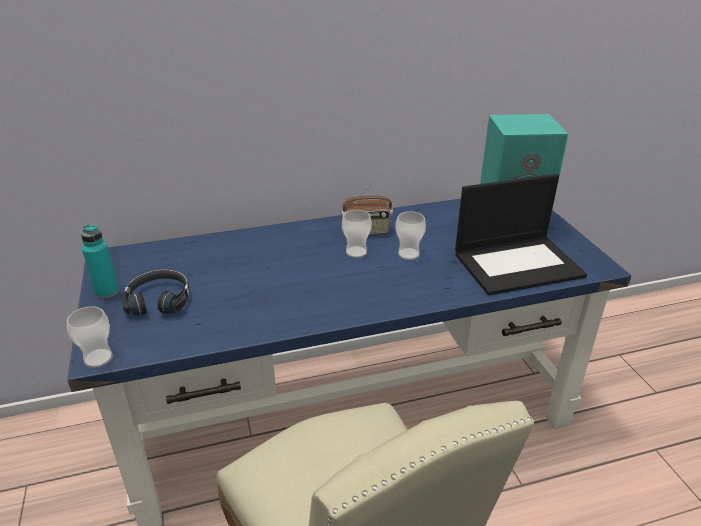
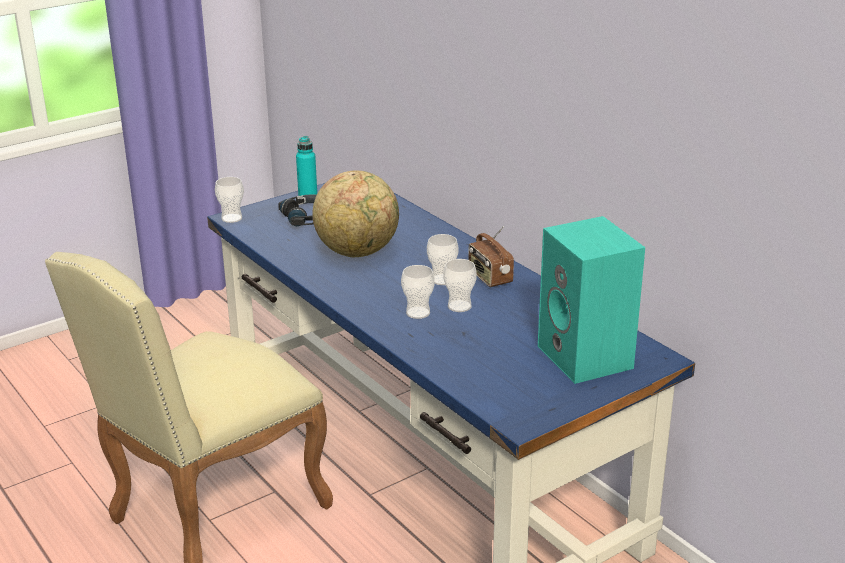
camera: 70 degrees right, 5 degrees down
(267, 285) = (357, 252): none -> globe
(409, 276) = (418, 313): none -> cup
(518, 264) = (486, 369): laptop -> none

